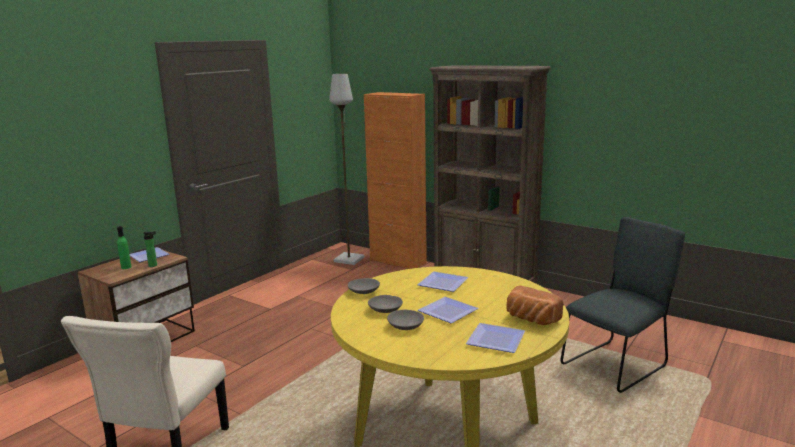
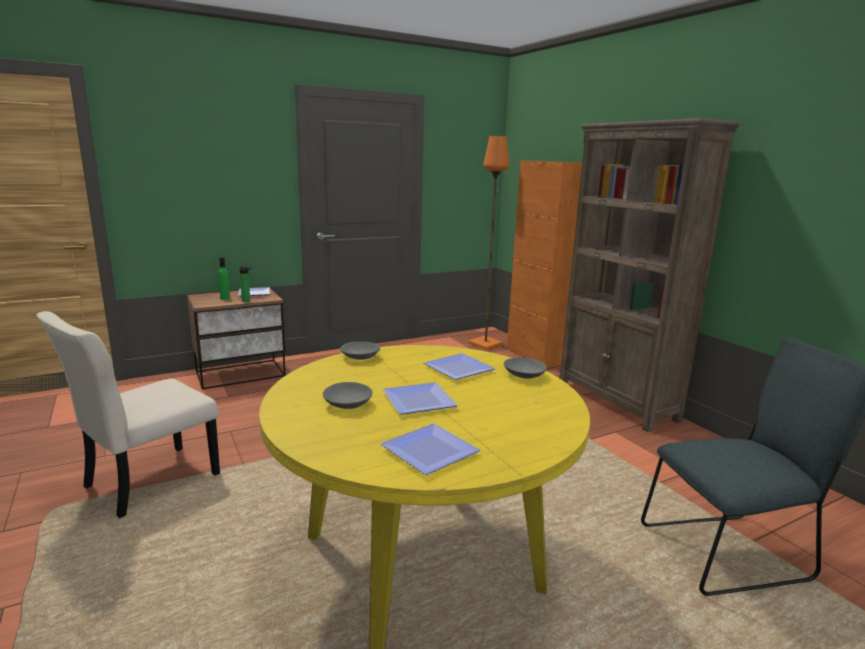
camera: 25 degrees right, 0 degrees up
(349, 259) = (486, 344): grey floor lamp -> orange floor lamp
(386, 309) = (354, 380): grey bowl -> grey bowl (525, 375)
(531, 319) = (513, 439): bread -> none

